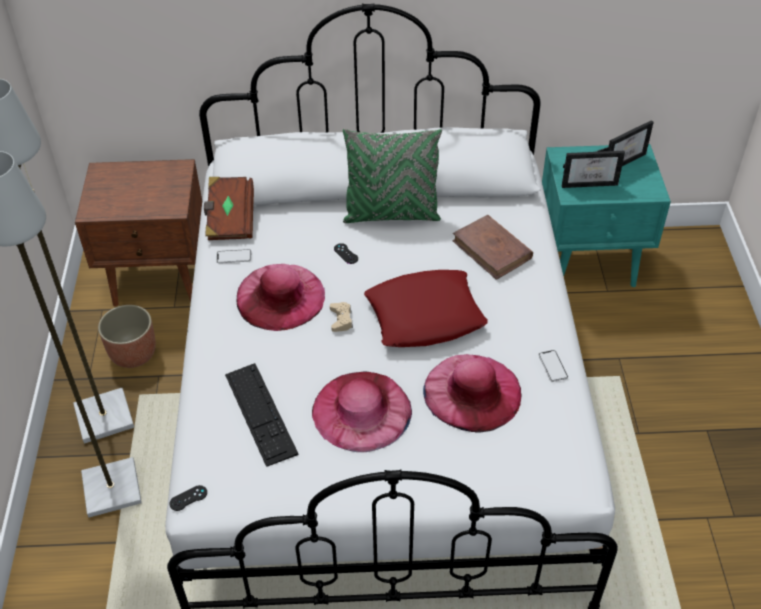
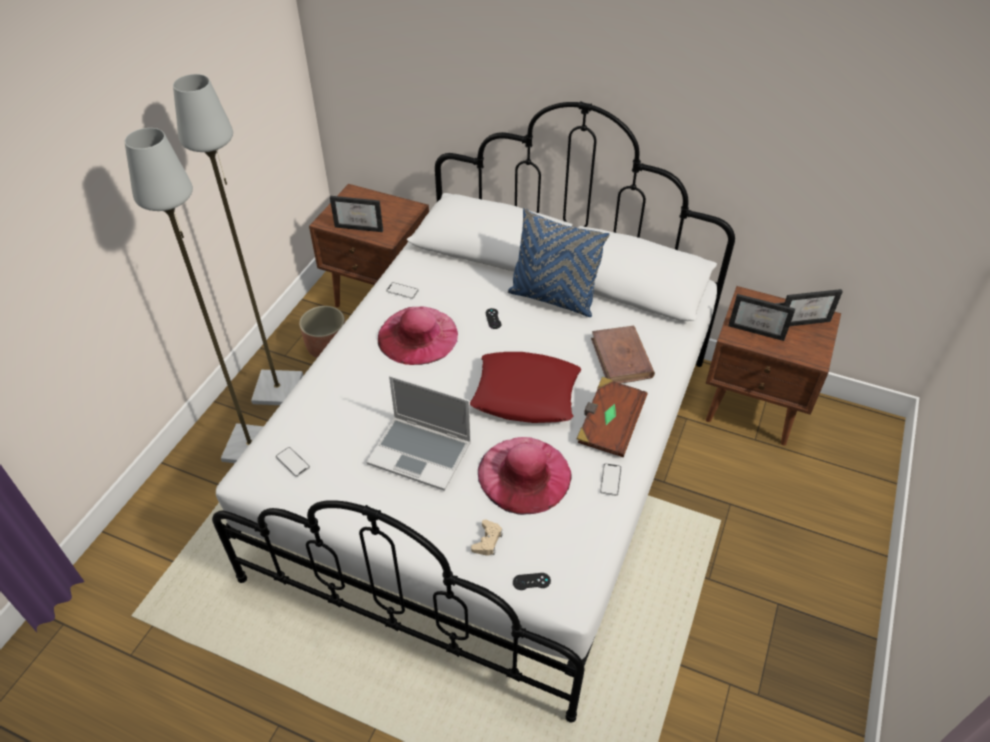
camera: 25 degrees right, 0 degrees up
(135, 204) = (361, 226): none -> picture frame
(188, 498) = (244, 469): black game controller -> black game controller (531, 581)
(230, 219) = (419, 260): brown book -> brown book (608, 426)
(235, 470) = (293, 462): none -> phone
(260, 413) = (341, 424): keyboard -> none
(341, 319) = (454, 372): beige game controller -> beige game controller (487, 541)
(361, 410) = (421, 453): pink hat -> laptop
(391, 214) = (553, 298): green pillow -> blue pillow
(590, 262) = (754, 408): turquoise nightstand -> brown nightstand

